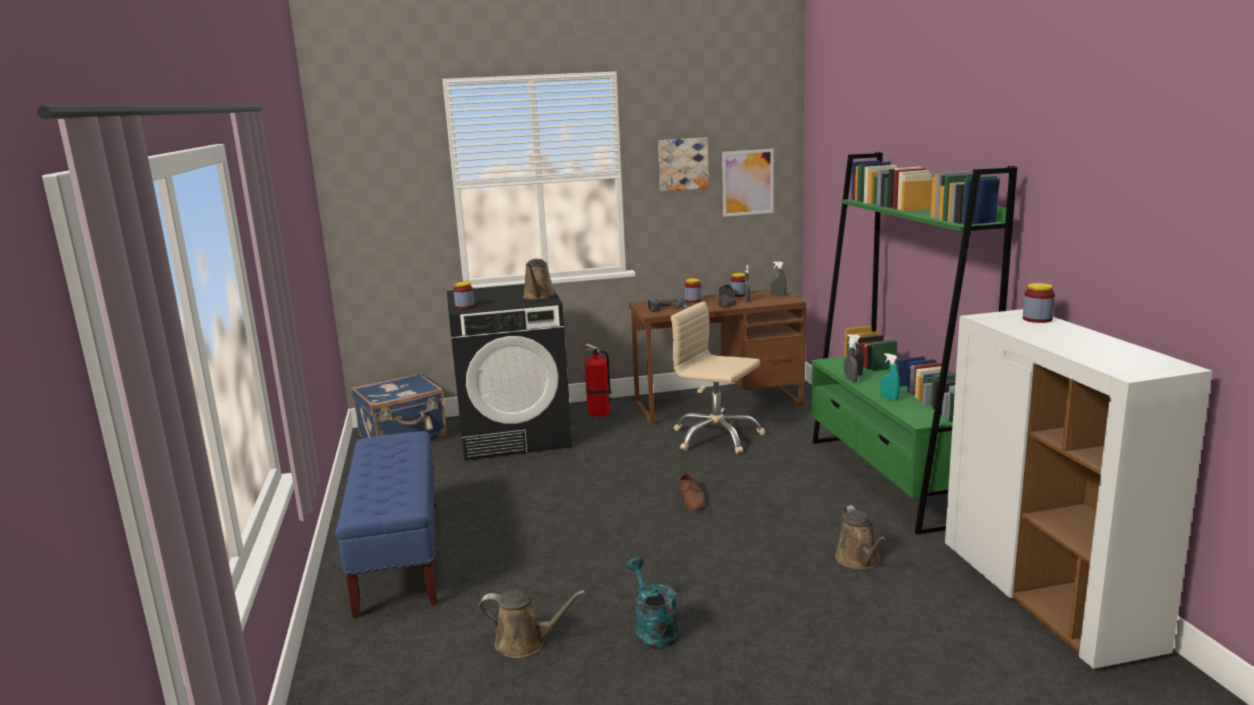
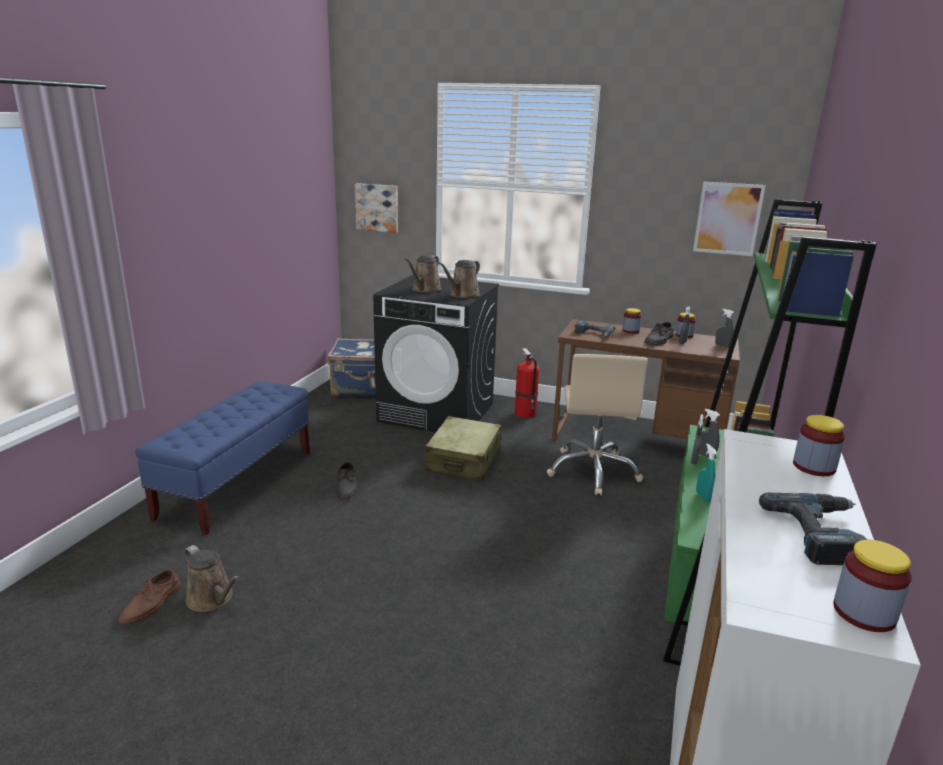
camera: 30 degrees right, 5 degrees up
(465, 307) = (394, 291): jar -> jar (864, 613)
(518, 519) = (347, 486): none -> grey shoe
(597, 464) = (464, 460): none -> beige suitcase
(653, 630) = (305, 638): turquoise watering can -> none
(682, 164) = (656, 189): picture -> picture (377, 207)
(692, 499) = (496, 524): brown shoe -> brown shoe (152, 604)
(716, 437) = (593, 471): beige office chair -> beige office chair turned 150 degrees counterclockwise
(859, 560) = (565, 661): brown watering can -> brown watering can (425, 290)
(1097, 343) = (822, 534): none -> power drill

